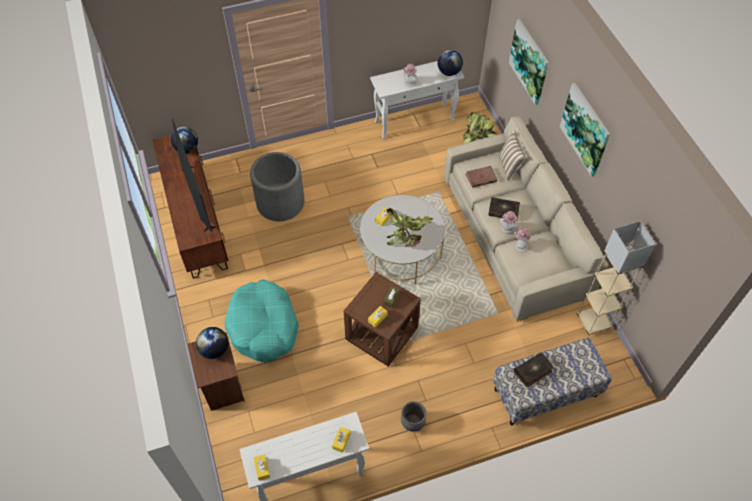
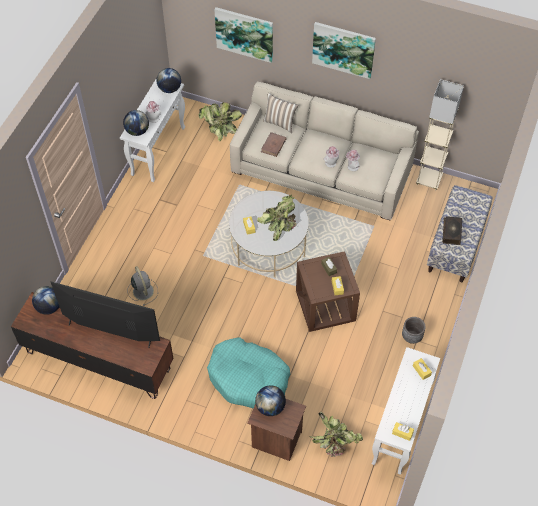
camera: 50 degrees left, 0 degrees up
(255, 433) = (335, 443): none -> potted plant
(280, 202) = (143, 290): grey planter -> grey fan
(387, 82) = (137, 131): none -> globe
(503, 211) = (314, 154): book -> none

